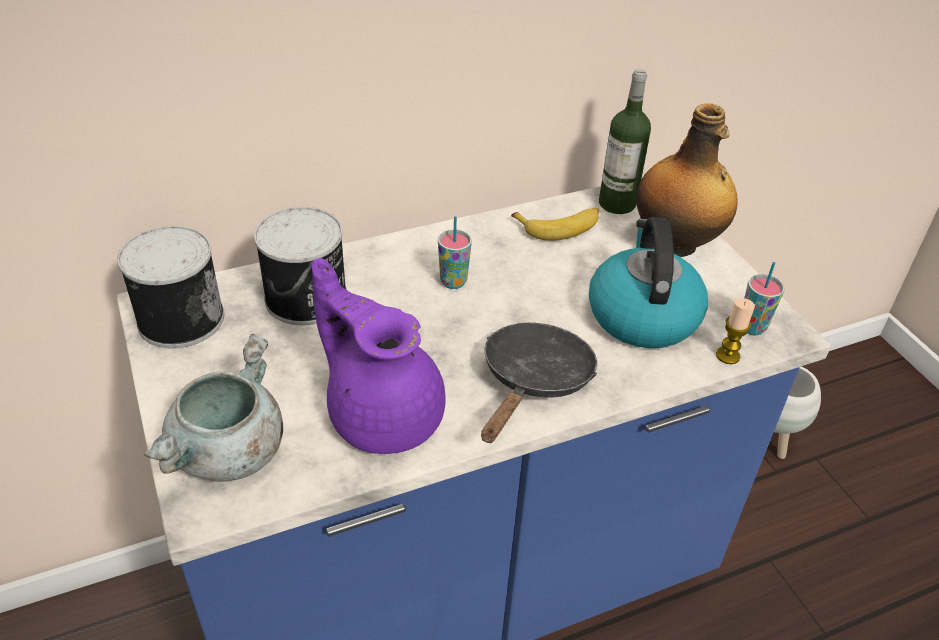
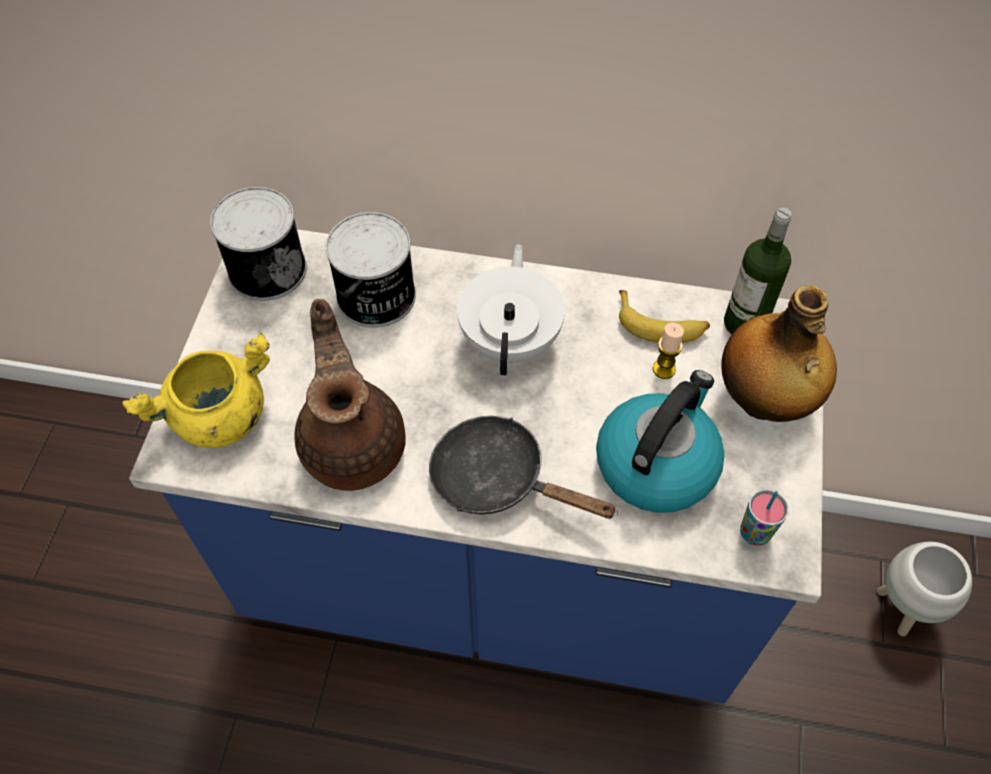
camera: 35 degrees right, 15 degrees up
(229, 455) = (218, 418): grey cooking pot -> yellow cooking pot
(383, 413) = (354, 443): purple teapot -> brown teapot
(453, 282) = (511, 340): cup -> white teapot
(533, 381) = (498, 479): black frying pan -> black frying pan turned 120 degrees counterclockwise
(727, 356) = (700, 550): candle -> candle (664, 369)

